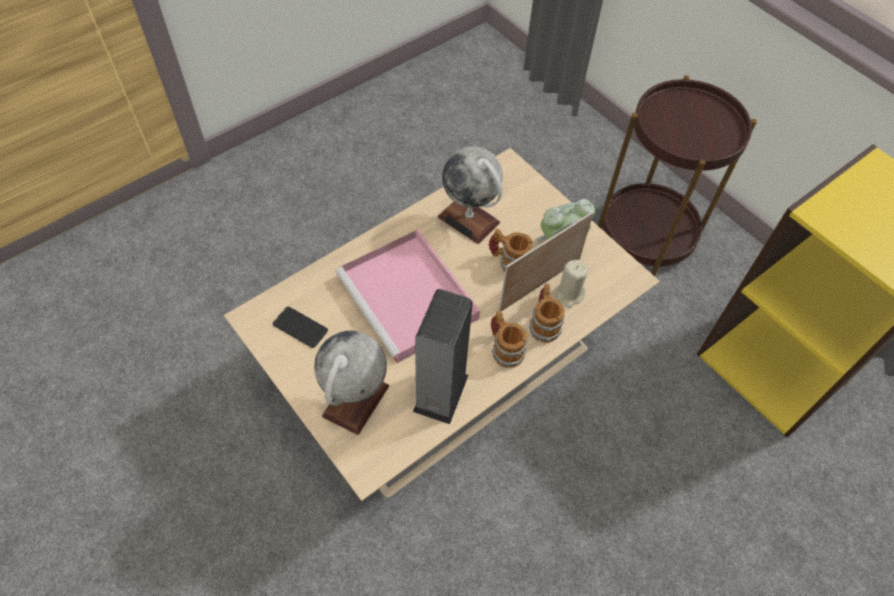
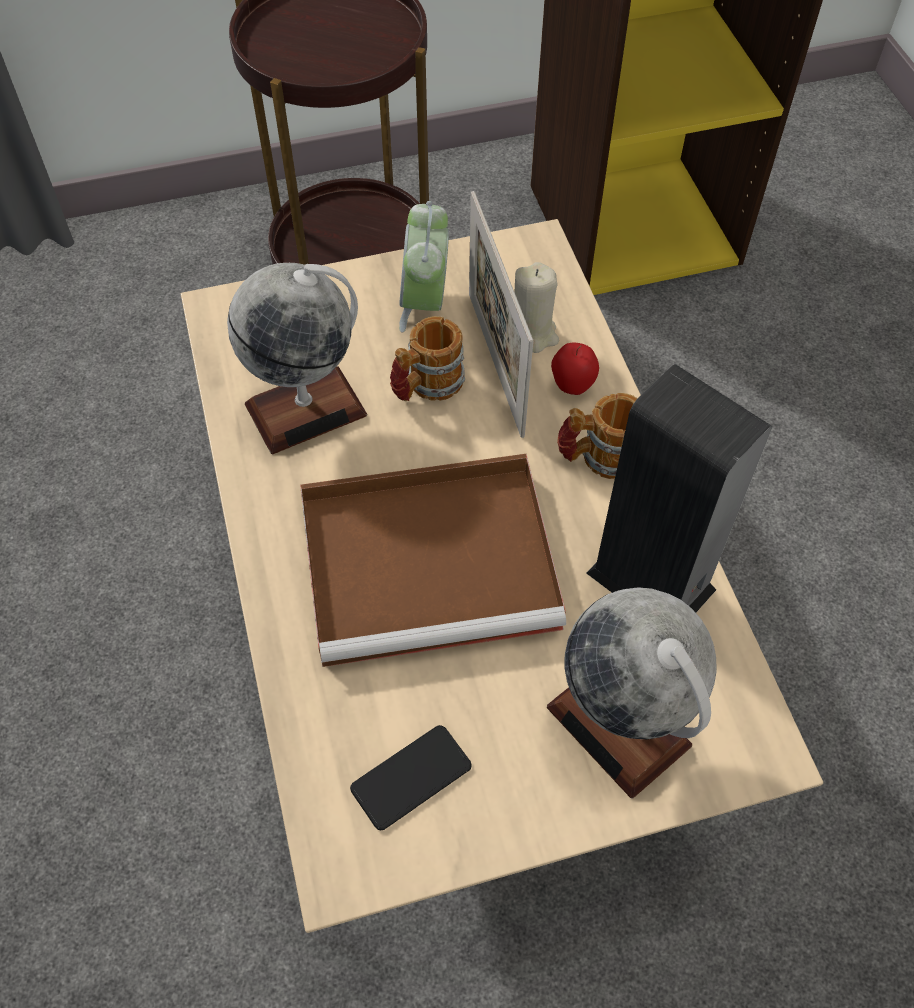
camera: 65 degrees left, 0 degrees up
(410, 299) = (434, 561): pink tray -> brown tray
(543, 323) = (572, 386): mug -> apple

